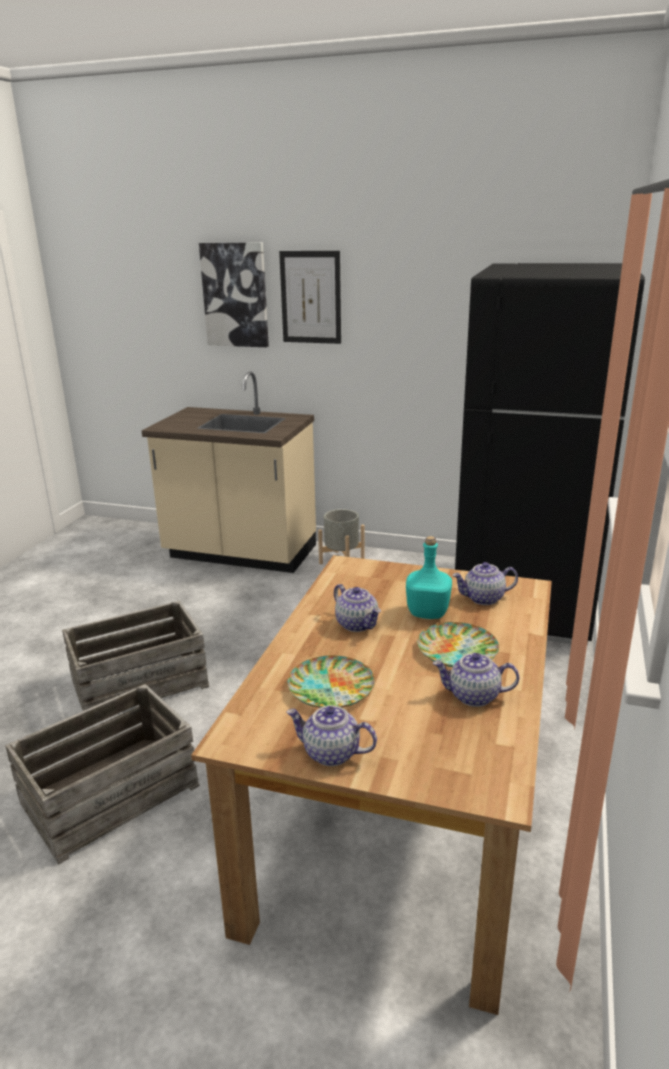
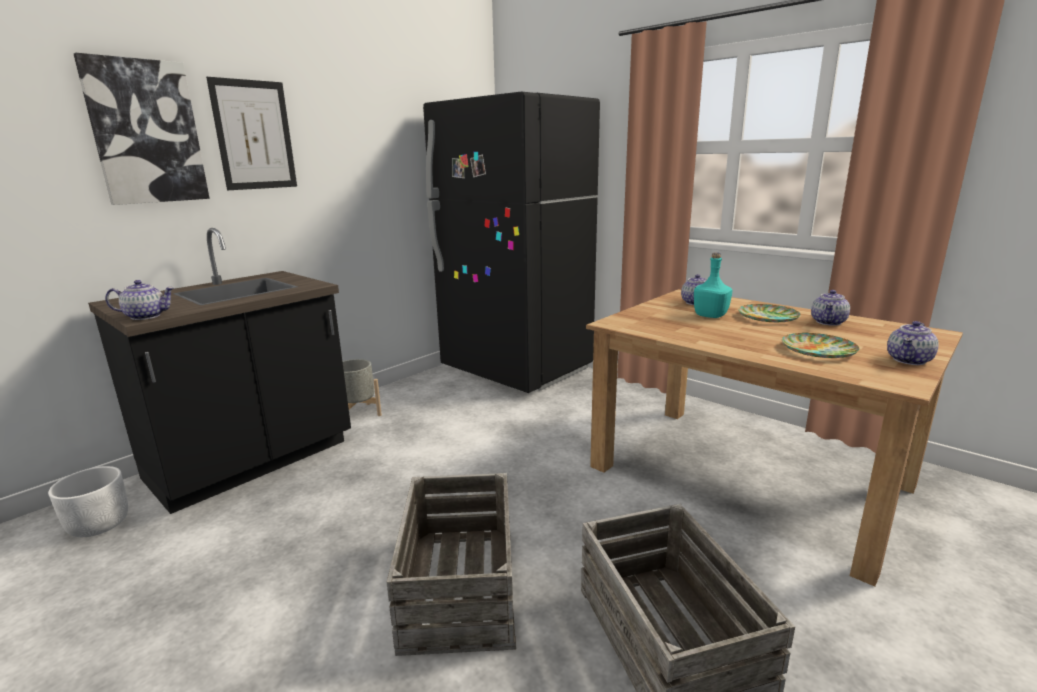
camera: 65 degrees left, 5 degrees down
(151, 544) = (99, 524): none -> white planter
(240, 554) = (252, 462): beige counter -> black counter
(357, 624) = (720, 333): teapot -> teapot (146, 316)

